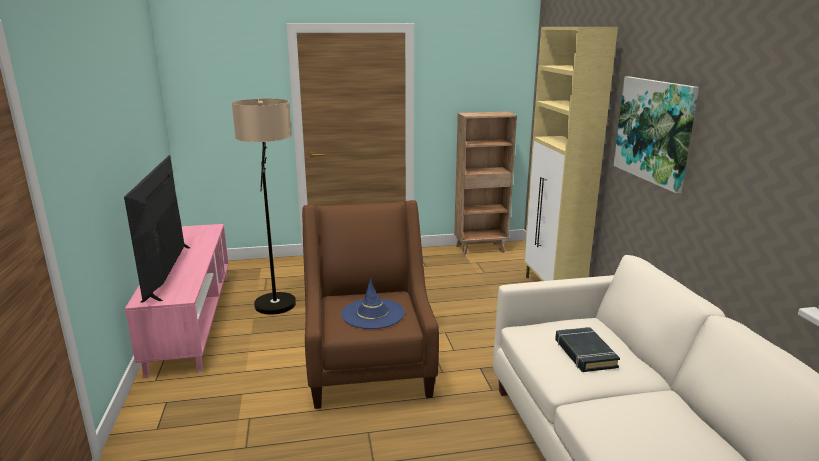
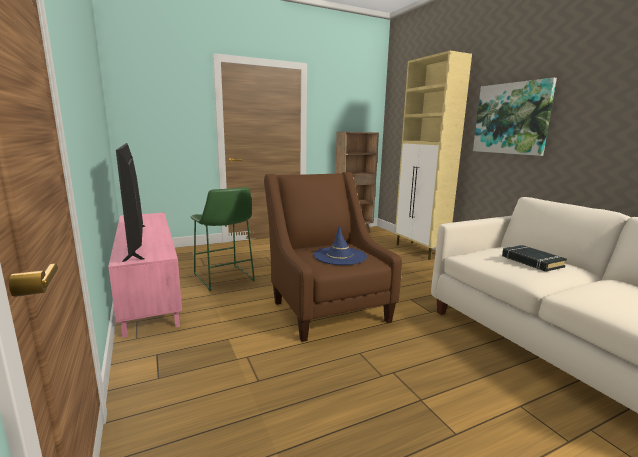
camera: 15 degrees left, 5 degrees down
(277, 312) = (224, 278): floor lamp -> green stool

